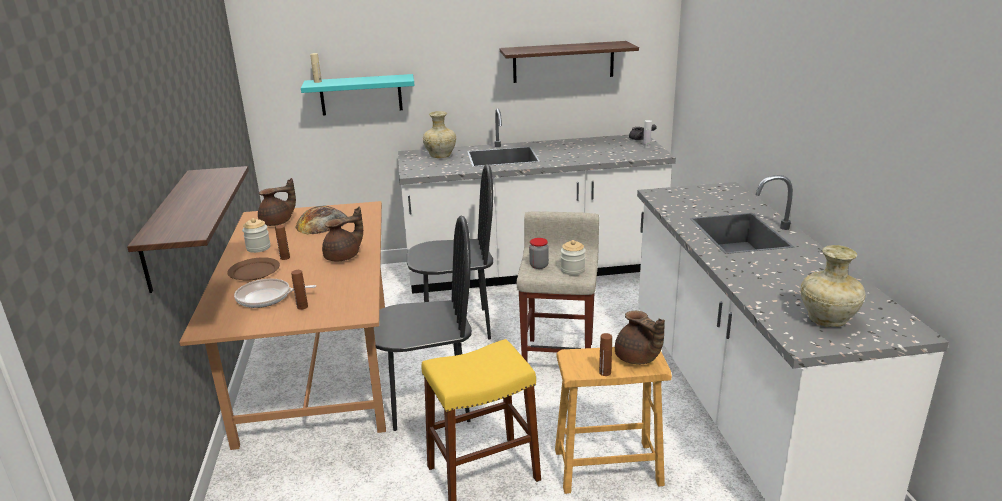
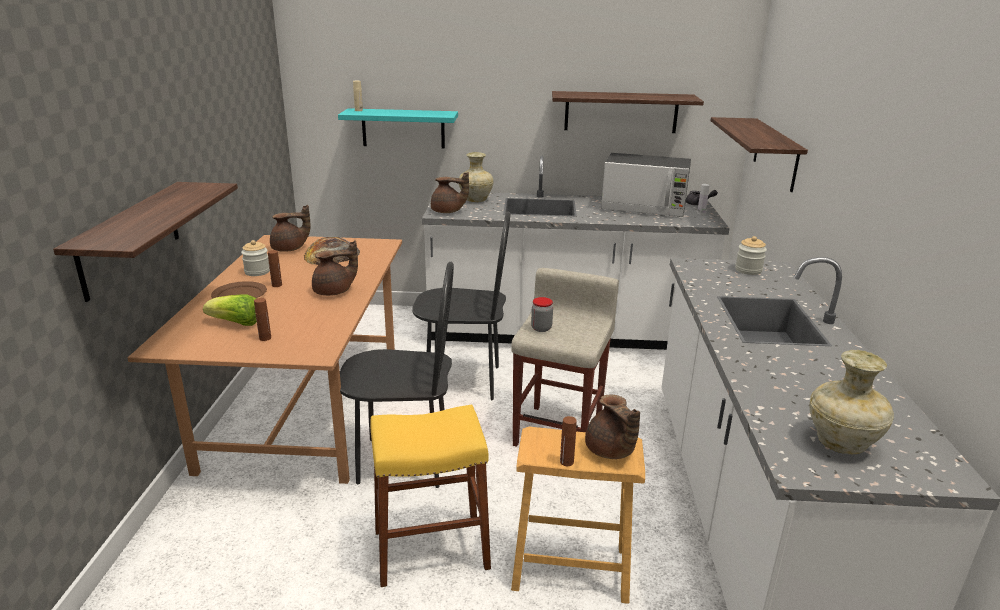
camera: 10 degrees right, 0 degrees up
(267, 297) = (236, 323): frying pan -> lettuce
(420, 170) = (448, 211): none -> brown teapot
(572, 270) = (576, 338): jar -> jar (748, 270)
(595, 147) = (644, 208): none -> microwave
(708, 89) = (775, 154): none -> shelf

